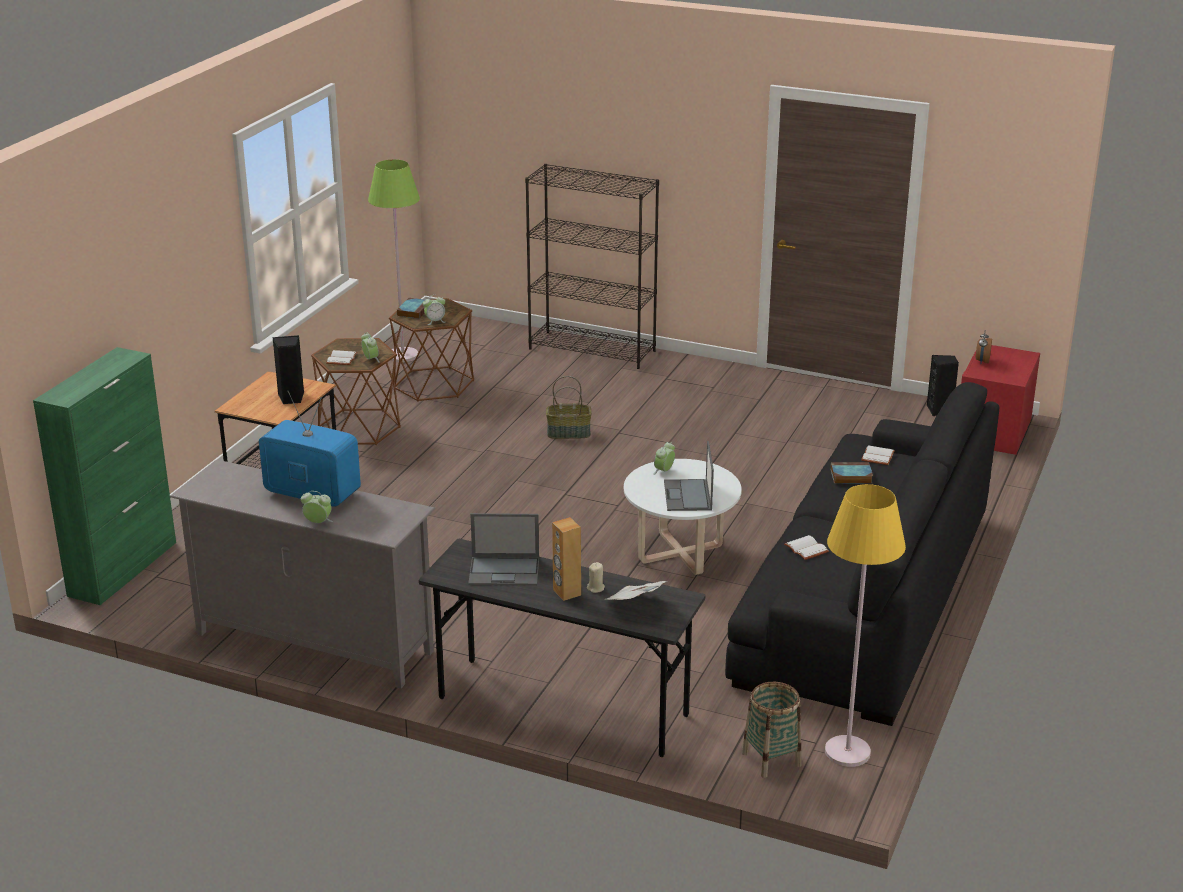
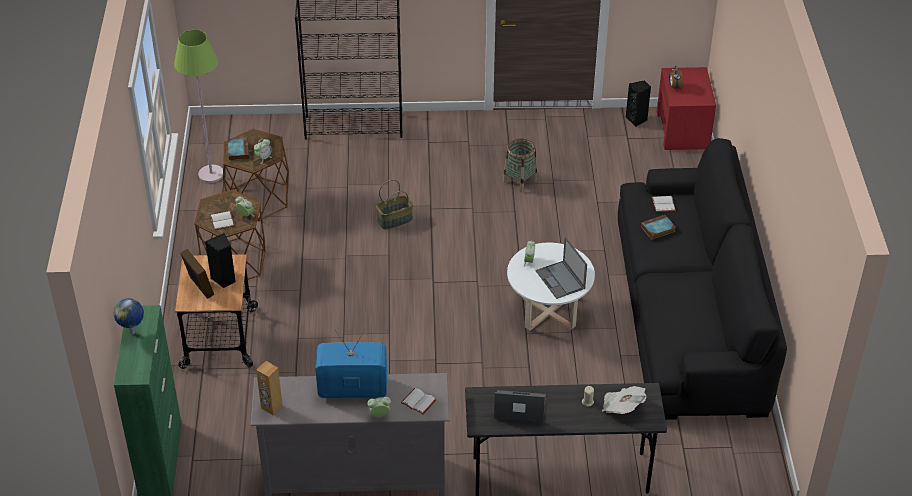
camera: 25 degrees left, 15 degrees up
(98, 367) = (133, 333): none -> globe
(259, 398) = (199, 287): none -> picture frame
(505, 571) = (519, 407): laptop -> laptop turned 150 degrees counterclockwise
(566, 593) = (572, 412): brown speaker -> brown speaker (271, 407)
(771, 759) = (713, 470): basket -> basket (520, 181)
(805, 549) = (670, 307): white book -> white book (417, 402)
(847, 752) = (754, 447): yellow floor lamp -> none

